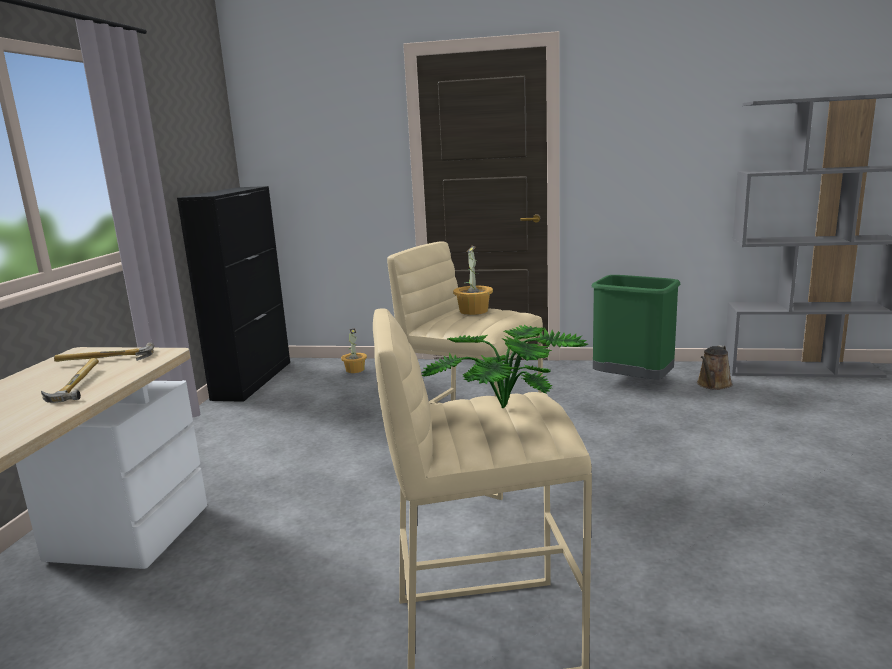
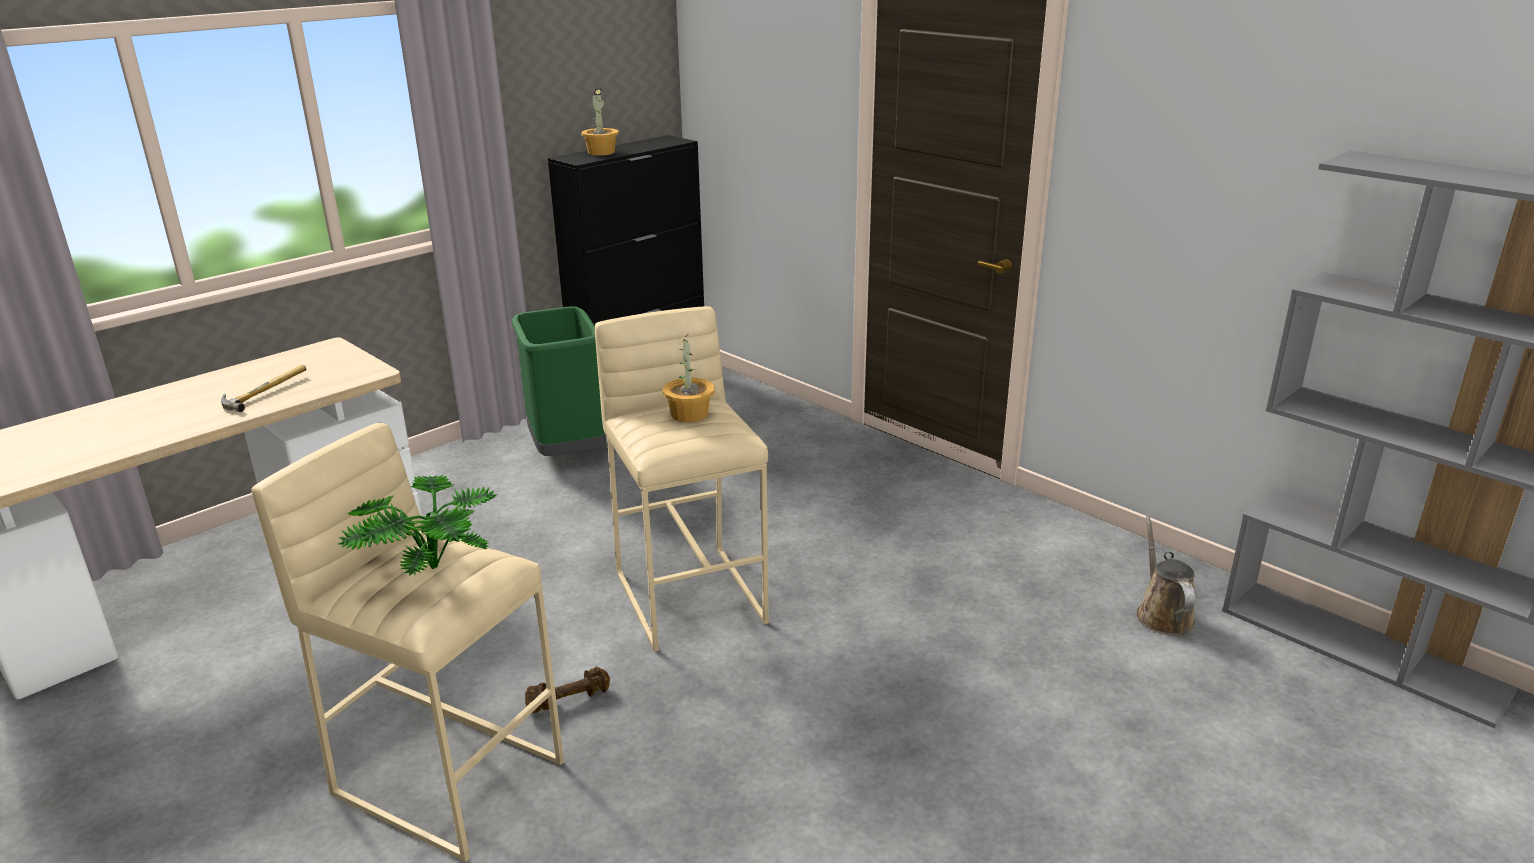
camera: 35 degrees right, 10 degrees up
(106, 361) = (326, 366): hammer -> none
(355, 370) = (756, 408): potted plant -> potted plant (601, 152)
(491, 549) = (568, 700): none -> brown dumbbell
(633, 382) = (1054, 561): green trash can -> green trash can (568, 451)
(713, 385) = (1162, 614): brown watering can -> brown watering can turned 105 degrees clockwise

